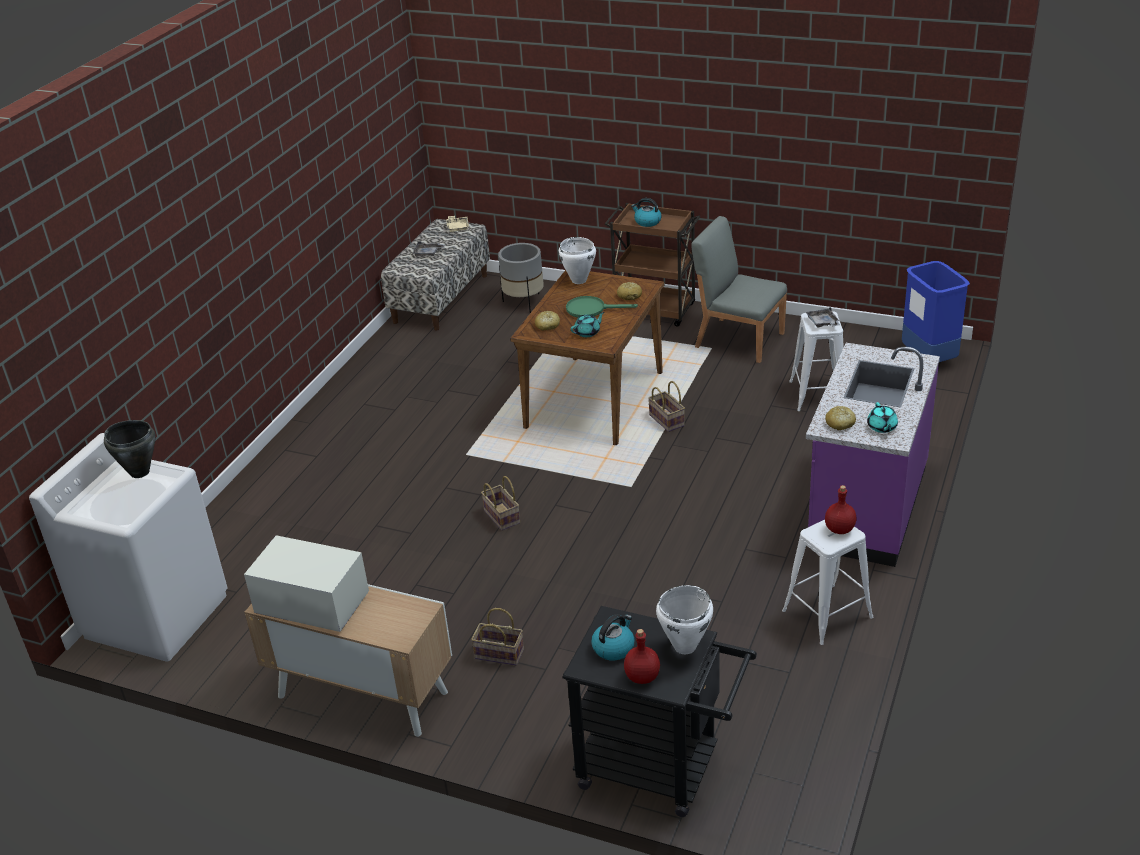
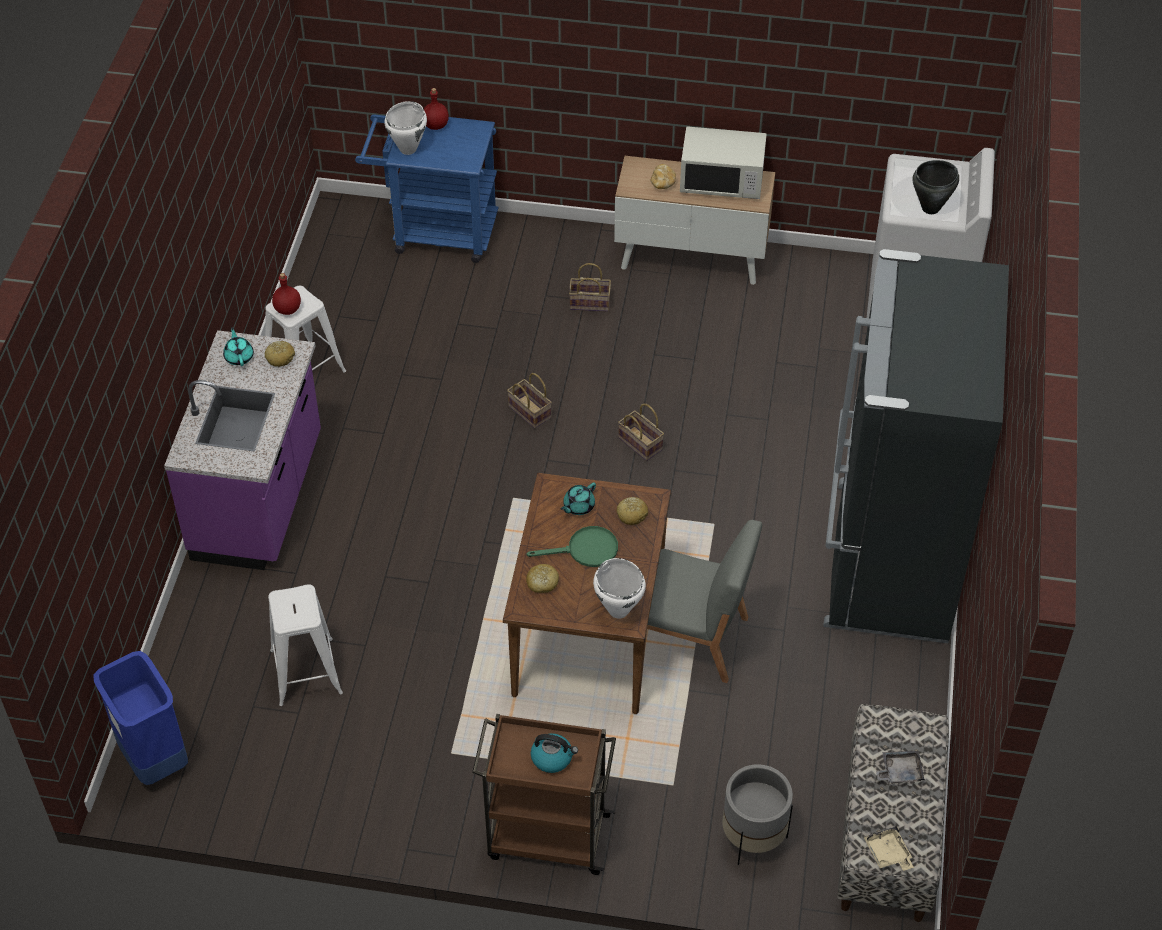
camera: 165 degrees right, 15 degrees up
(343, 421) = (888, 561): none -> black fridge
(380, 612) = (662, 183): none -> bread
(613, 647) = (461, 143): kettle -> none
(660, 769) = (435, 232): black cart -> blue cart
(668, 420) = (489, 604): basket -> basket (528, 412)
(738, 339) = (415, 777): grey chair -> grey chair (693, 639)
(823, 323) = (292, 605): grey tray -> none

